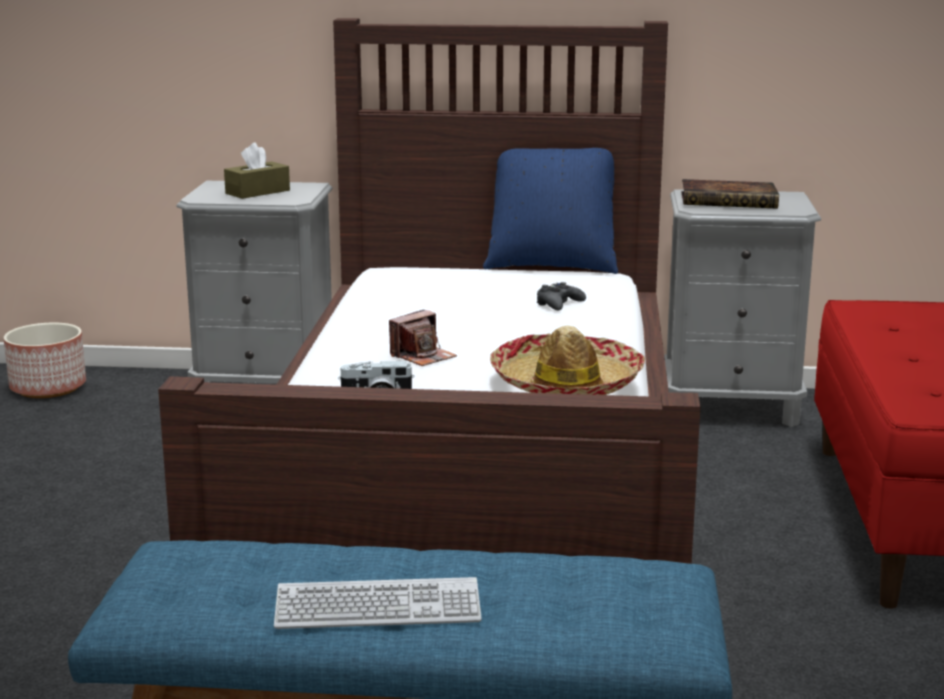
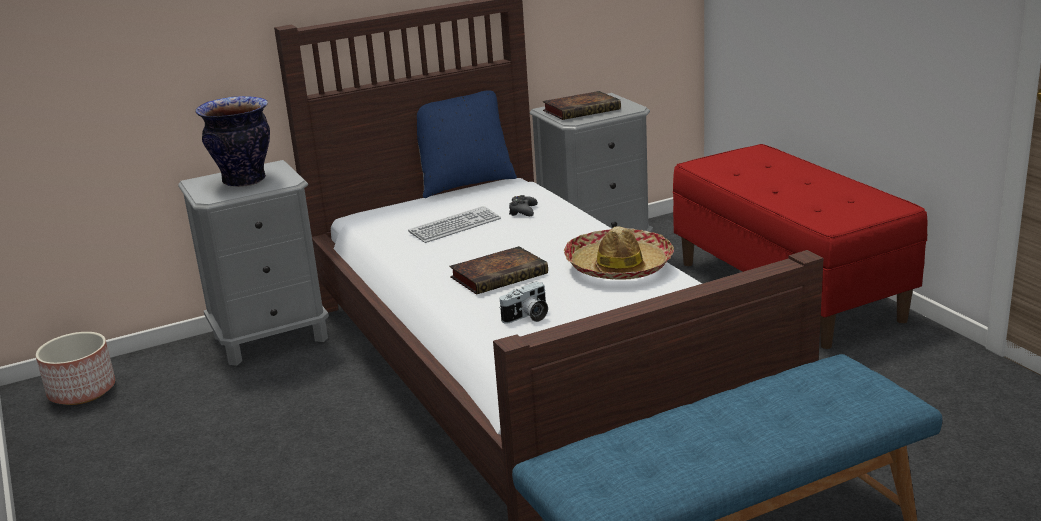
camera: 30 degrees left, 5 degrees up
(257, 192) = (245, 181): brown tissue box -> vase
(378, 607) = (737, 445): keyboard -> keyboard (455, 226)
(423, 356) = (500, 275): camera -> book

